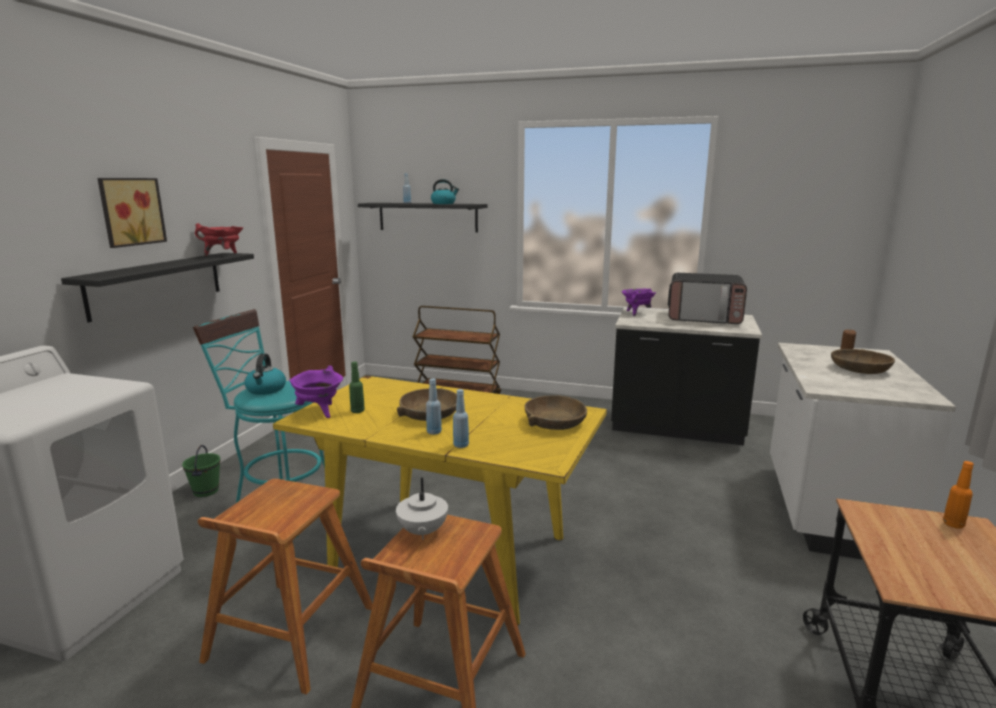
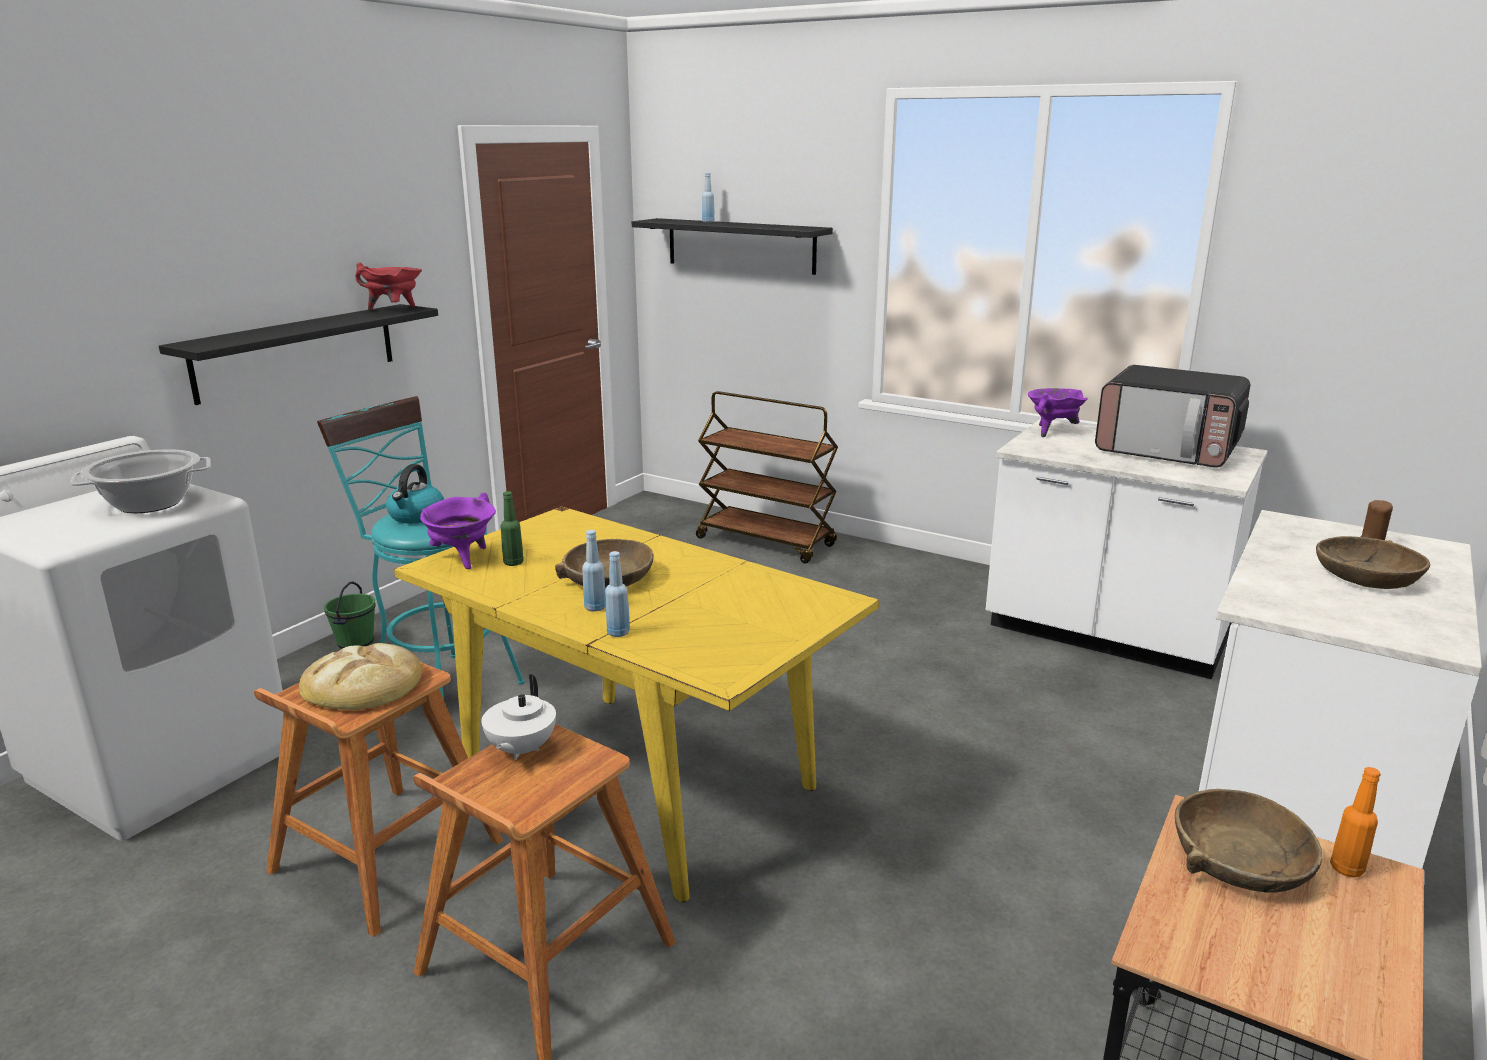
camera: 15 degrees right, 5 degrees up
(74, 392) = (149, 504): none -> cooking pot
(130, 211) = (257, 250): picture -> none
(279, 505) = (363, 684): none -> bread
(444, 203) = (761, 225): kettle -> none
(555, 422) = (780, 613): brown bowl -> brown bowl (1240, 860)
(676, 428) = (1105, 634): black counter -> white counter

